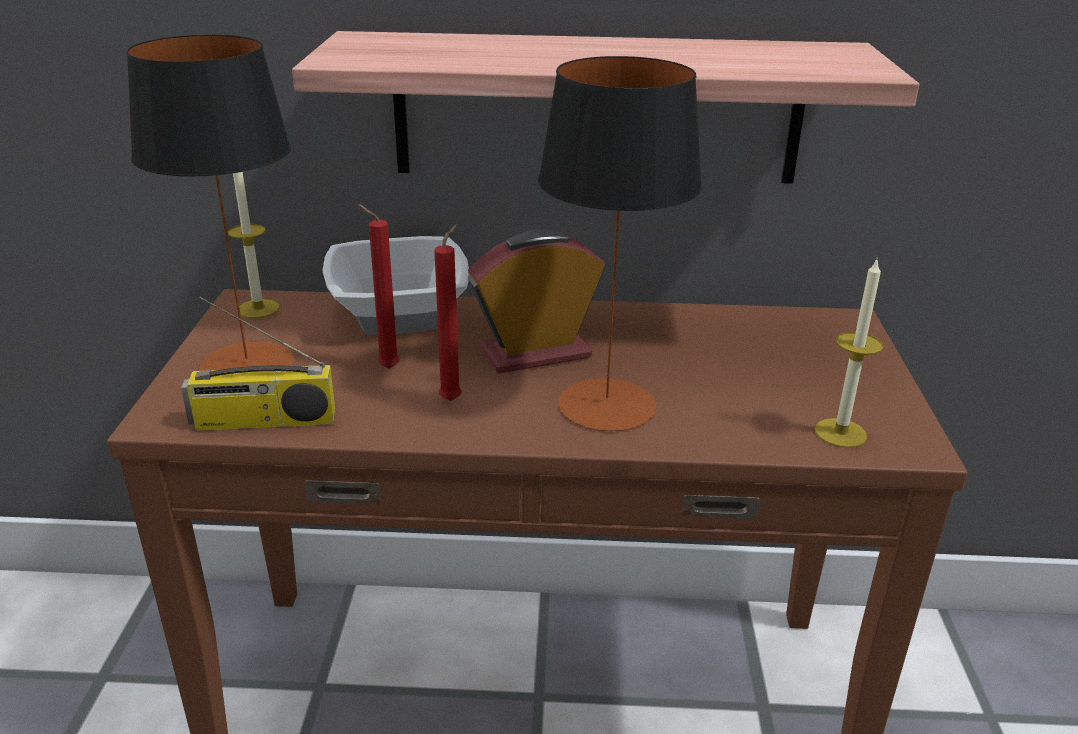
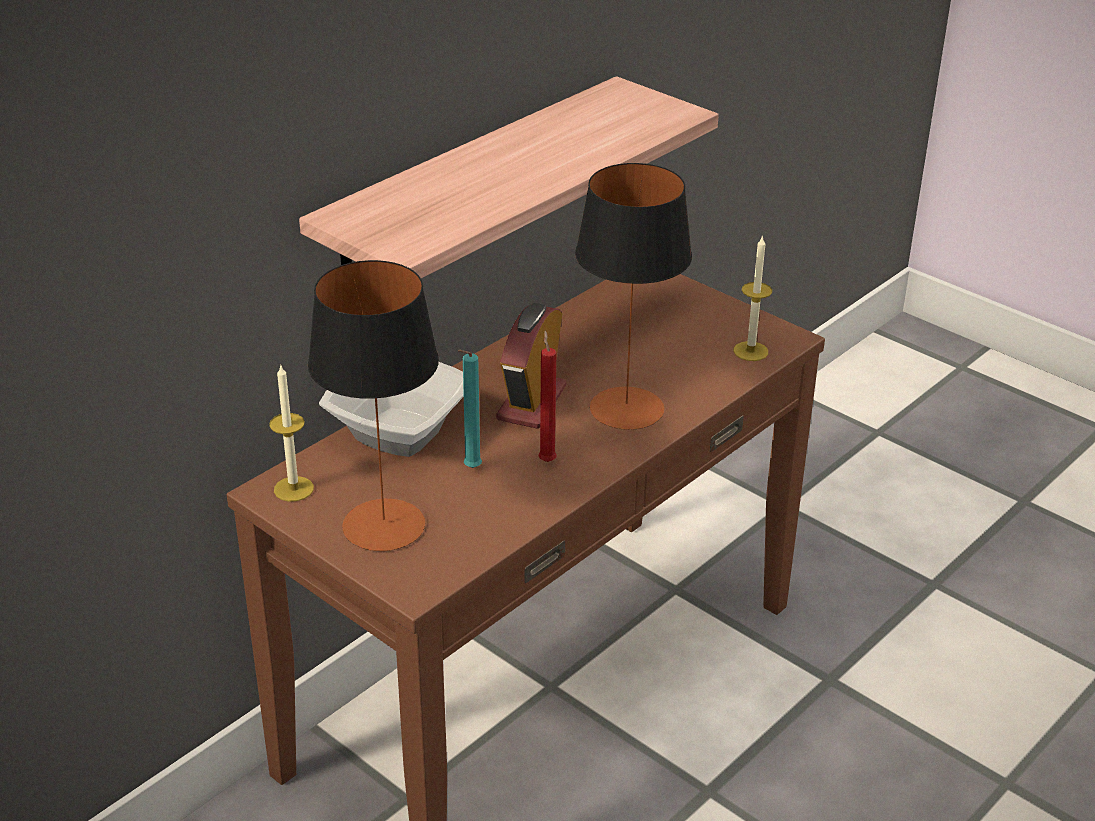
camera: 50 degrees left, 5 degrees up
(263, 421) = (477, 545): radio -> none
(385, 368) = (470, 469): red candle -> turquoise candle

